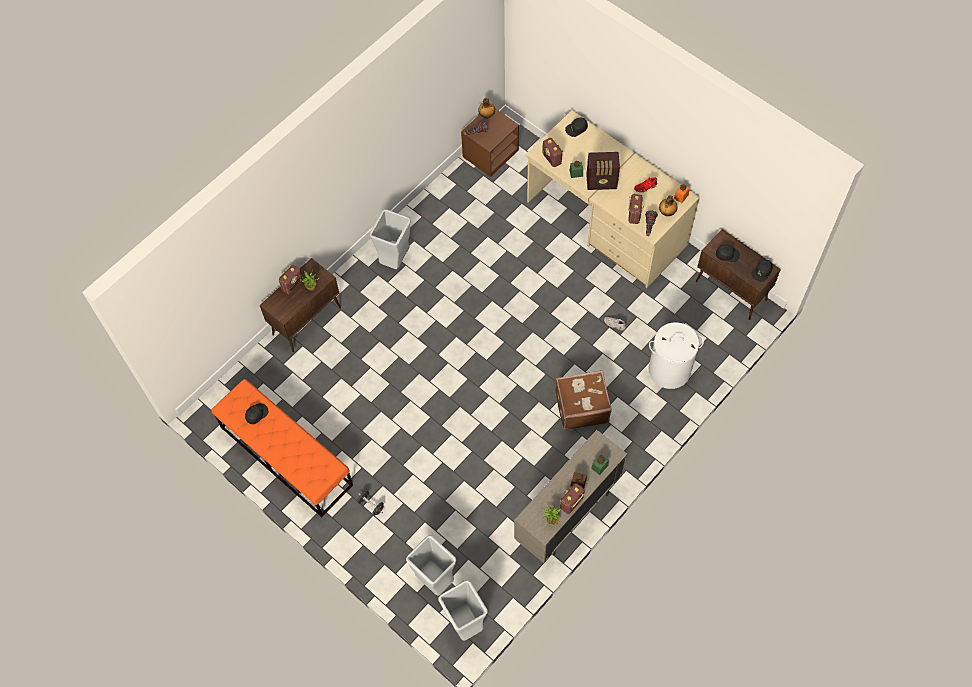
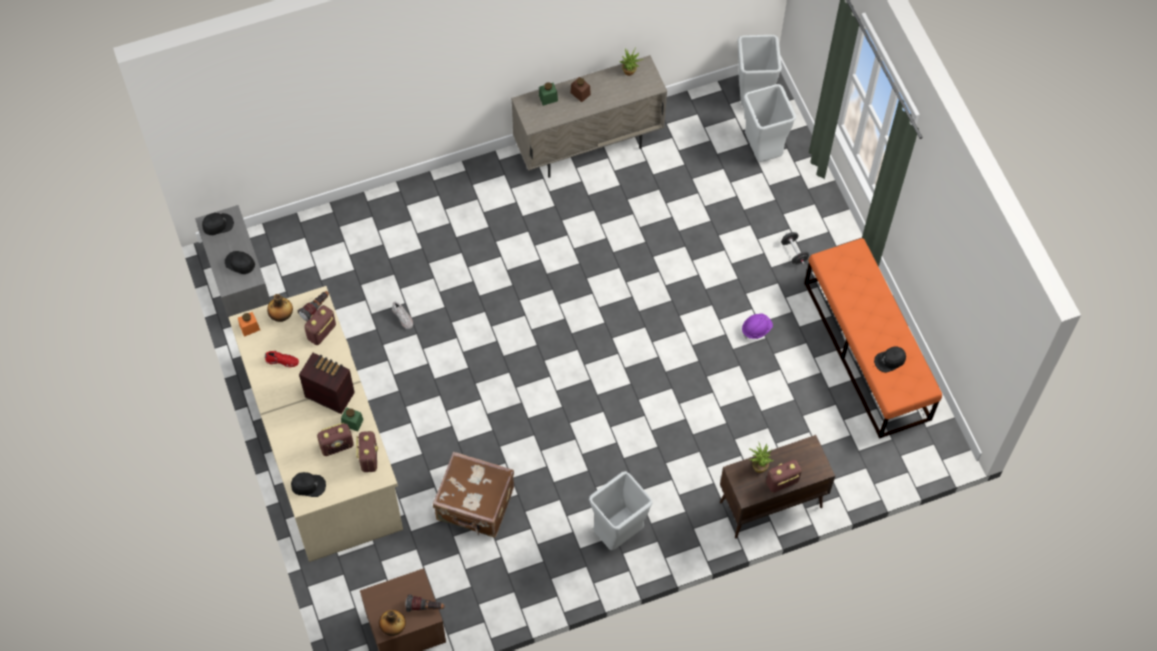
camera: 155 degrees left, 0 degrees up
(371, 433) = (756, 329): none -> purple hard hat
(571, 503) = (599, 79): radio -> radio (337, 446)
(581, 406) = (503, 245): brown suitcase -> brown suitcase (475, 505)
(669, 370) = (378, 237): white laundry basket -> none
(731, 291) = (241, 289): brown cabinet -> grey cabinet

